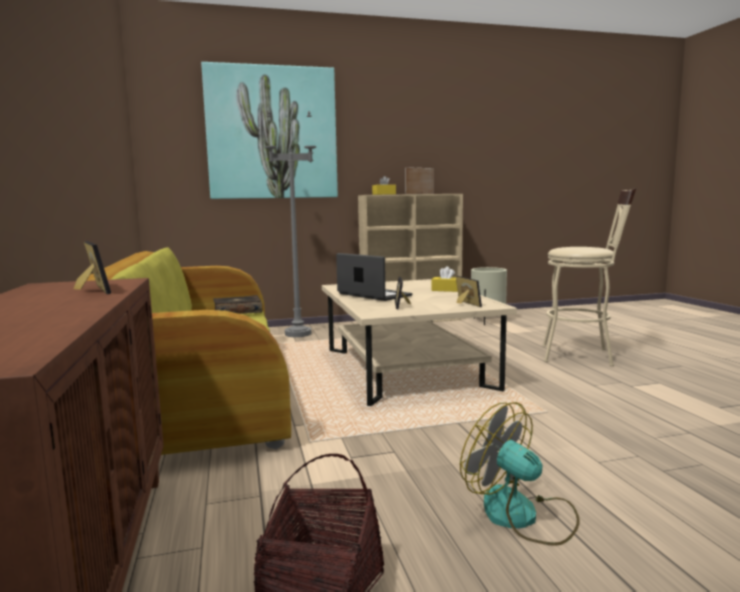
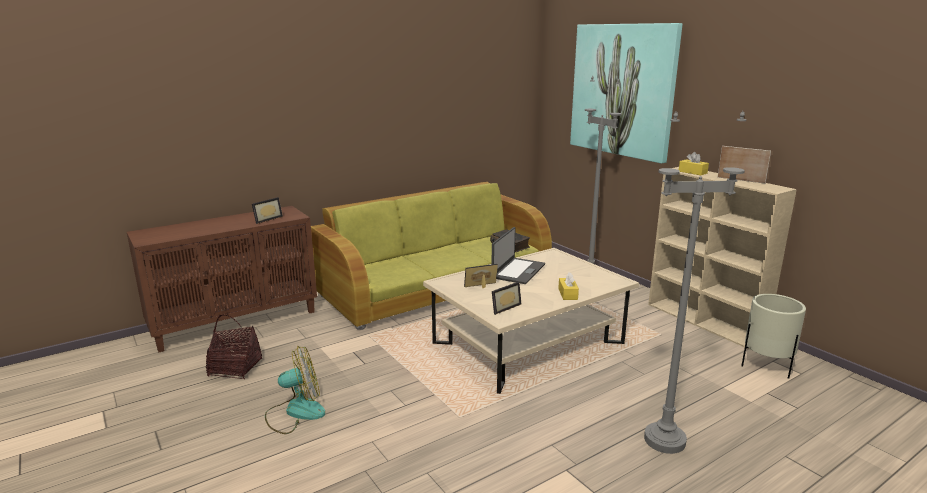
camera: 70 degrees right, 10 degrees up
(522, 516) = (295, 412): fan -> fan turned 45 degrees clockwise
(583, 355) = (664, 440): beige stool -> grey floor lamp

